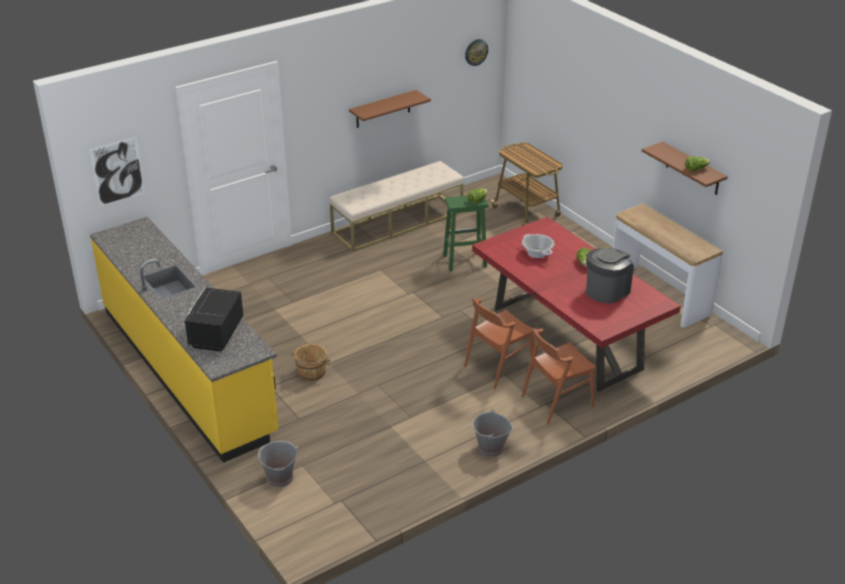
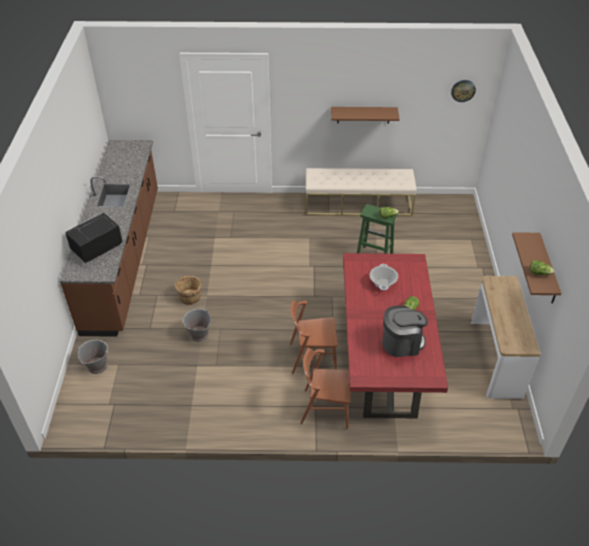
camera: 35 degrees right, 10 degrees up
(117, 171) = (132, 102): picture -> none
(188, 370) = (124, 258): yellow counter -> brown counter
(490, 448) = (242, 421): grey bucket -> grey bucket (199, 334)
(527, 212) = (461, 236): cart -> none

